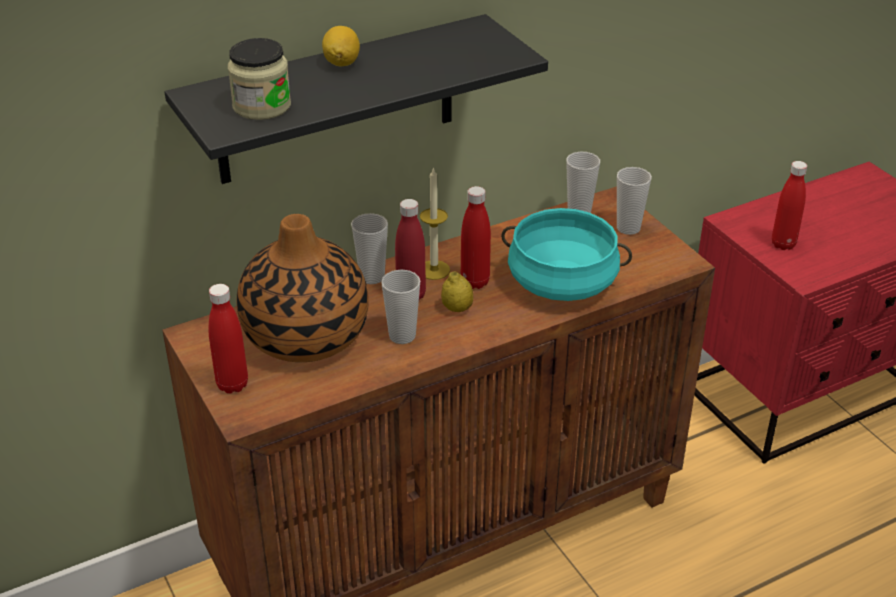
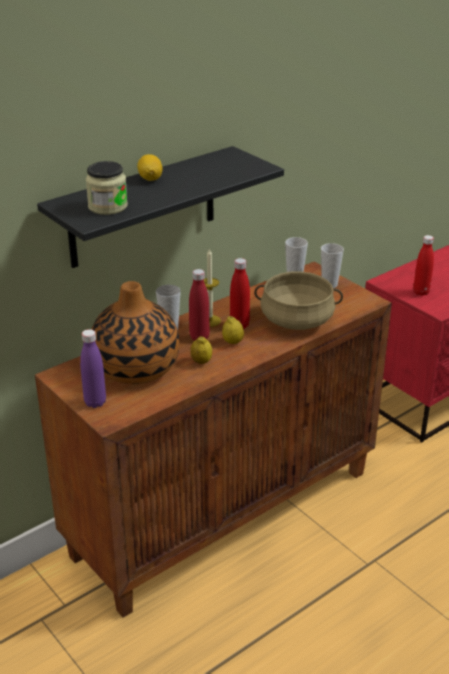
camera: 10 degrees left, 5 degrees down
(232, 385) = (95, 402): red bottle -> purple bottle
(402, 336) = (201, 361): cup -> lemon
(562, 282) = (297, 320): turquoise cooking pot -> beige cooking pot

